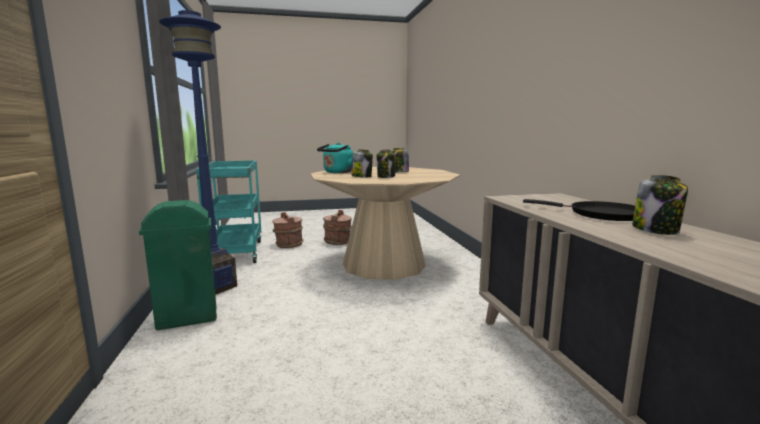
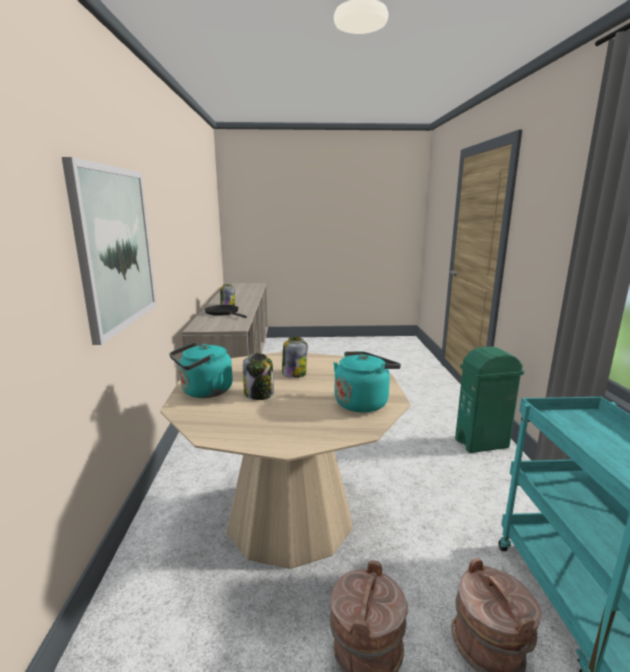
camera: 170 degrees left, 5 degrees up
(215, 287) = (502, 485): blue floor lamp -> none
(362, 176) = (326, 377): jar -> none
(432, 172) = (204, 392): none -> turquoise kettle
(504, 84) = (116, 248): none -> picture

